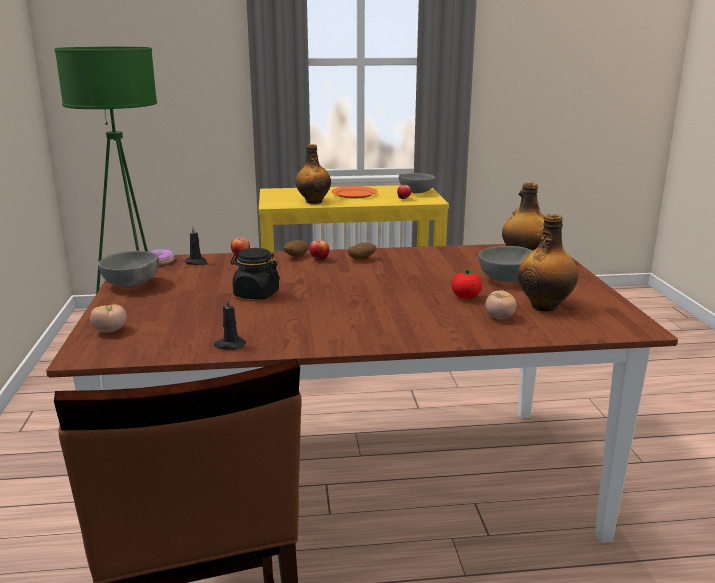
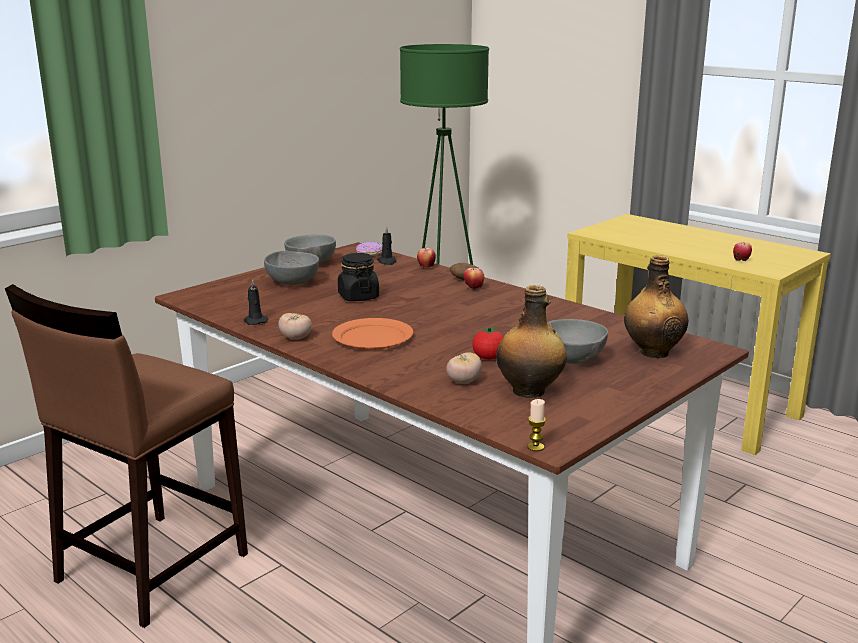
camera: 50 degrees right, 0 degrees up
(110, 331) = (227, 287): tomato -> tomato (295, 338)
(314, 201) = (637, 239): bottle -> none
(354, 194) = (702, 242): orange plate -> orange plate (372, 337)
(362, 259) = (506, 299): potato -> none
(415, 192) = (780, 257): grey bowl -> grey bowl (293, 282)
(643, 334) = (535, 447): none -> candle

